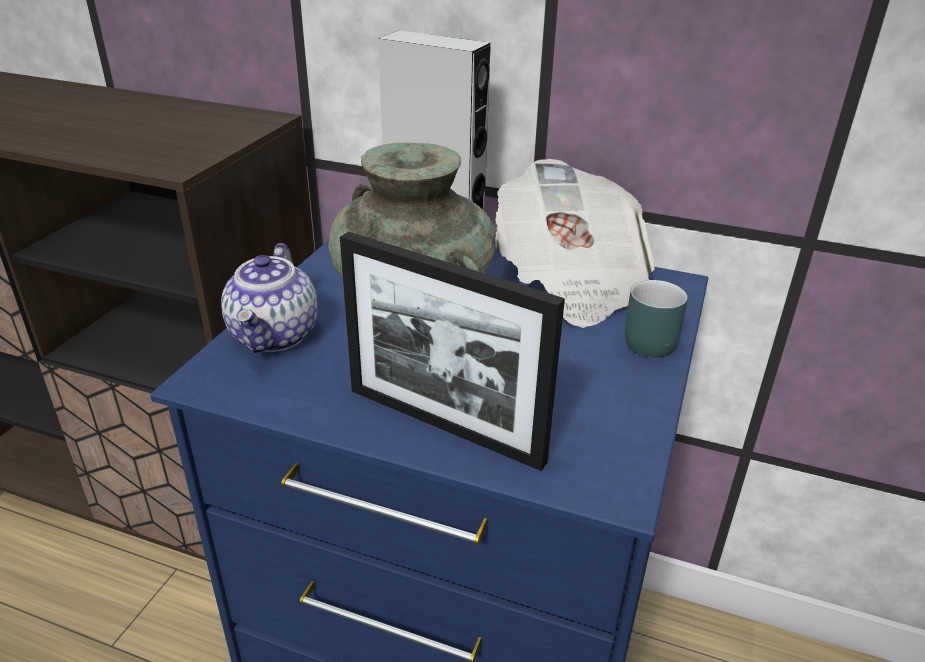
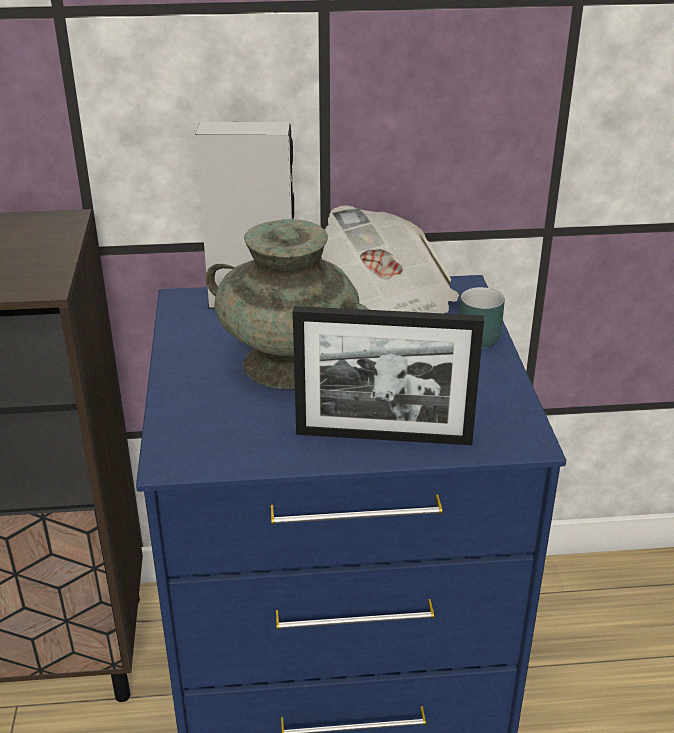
camera: 25 degrees left, 0 degrees up
(275, 336) = (194, 412): teapot -> none

